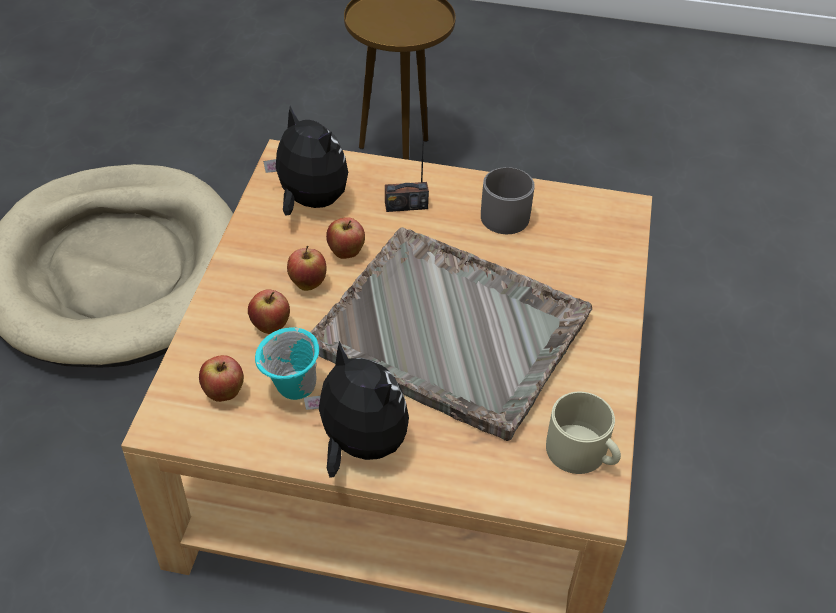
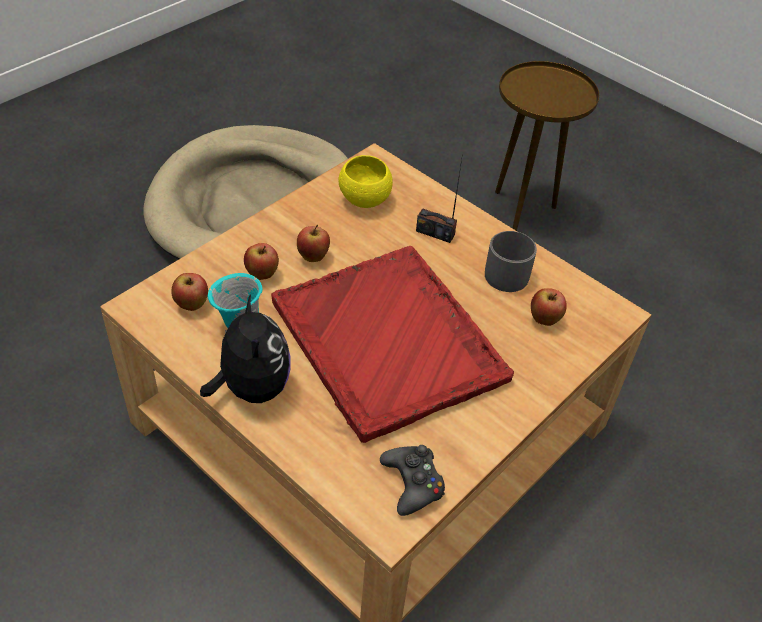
camera: 30 degrees right, 0 degrees up
(309, 202) = (364, 199): plush toy -> yellow bowl
(346, 253) = (359, 248): apple -> apple (544, 320)
(452, 333) = (389, 343): grey tray -> red tray
(582, 453) = (413, 483): beige mug -> black game controller

